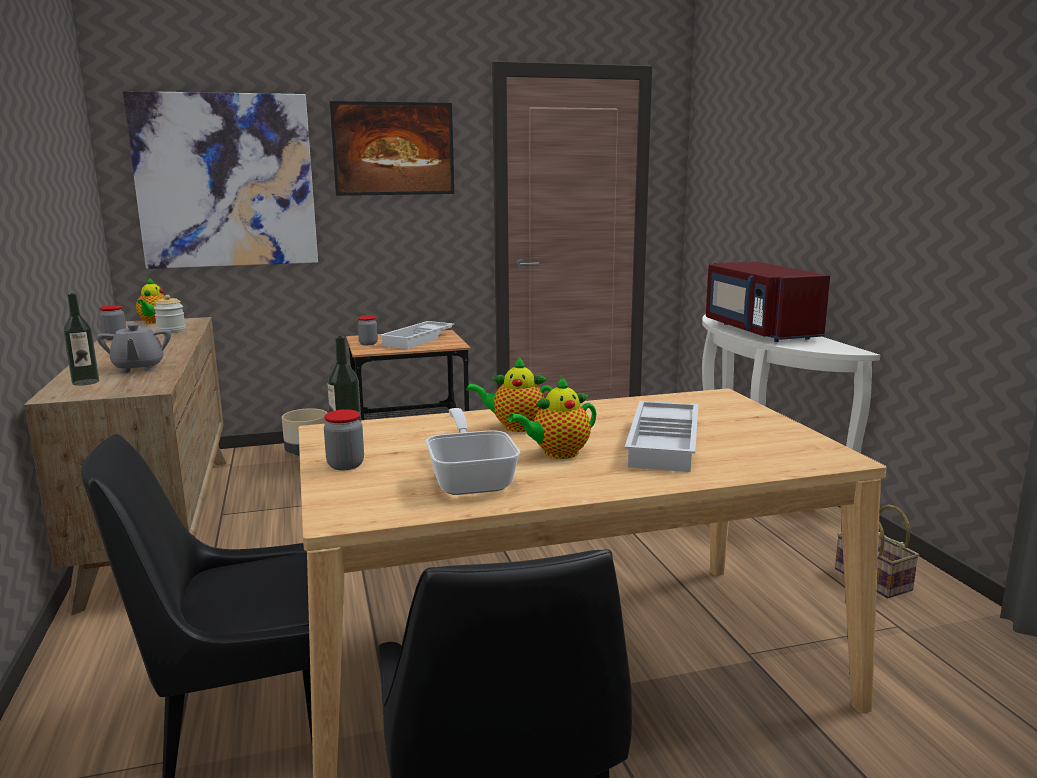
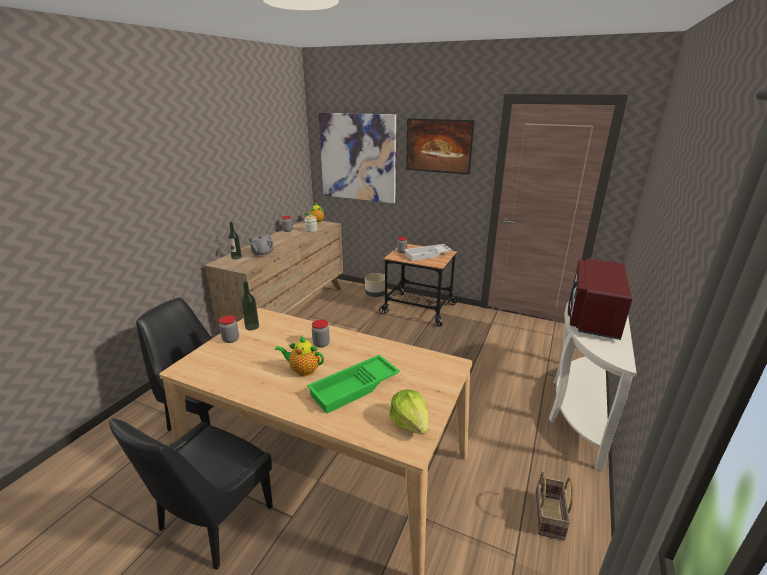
camera: 40 degrees right, 10 degrees up
(471, 478) = (249, 369): frying pan -> none
(515, 427) = (321, 344): teapot -> jar
(666, 444) = (354, 388): white tray -> green tray
(793, 445) = (410, 423): none -> lettuce

